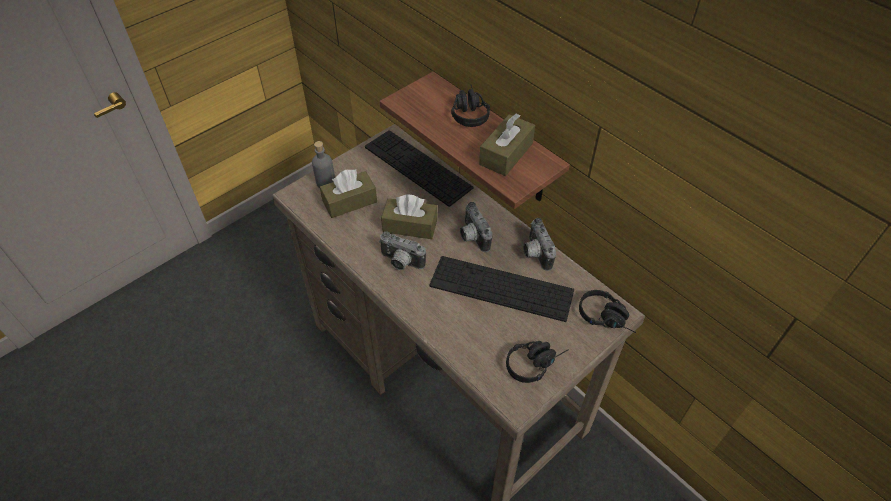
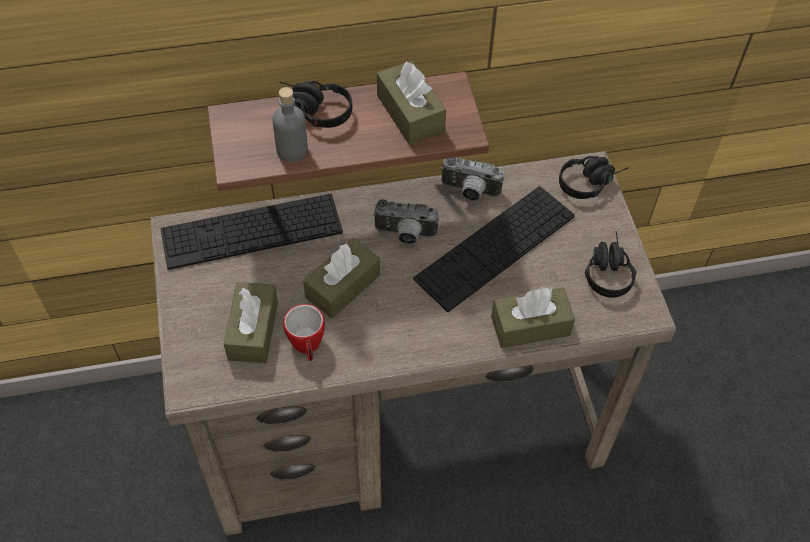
camera: 60 degrees left, 5 degrees up
(326, 182) = (197, 342): grey bottle -> grey bottle (292, 150)
(355, 231) = (307, 347): none -> mug
(400, 263) = (393, 323): camera -> none
(452, 337) = (530, 325): none -> brown tissue box

